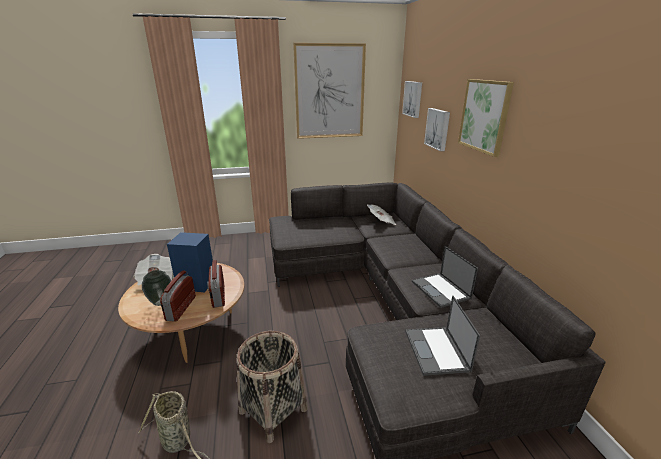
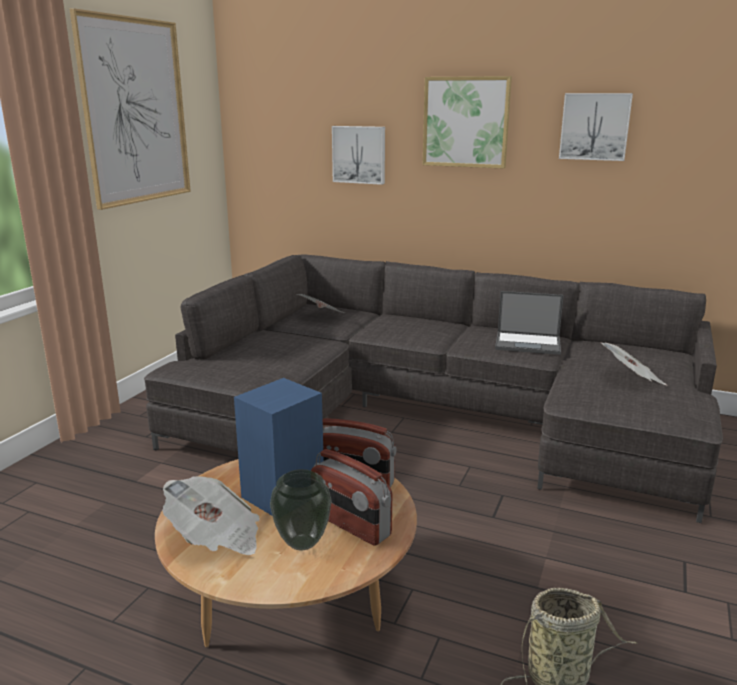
camera: 55 degrees left, 5 degrees down
(273, 410) = (558, 567): basket -> none
(413, 99) = (273, 117): picture -> picture (595, 126)
(437, 351) = (631, 379): laptop -> newspaper

